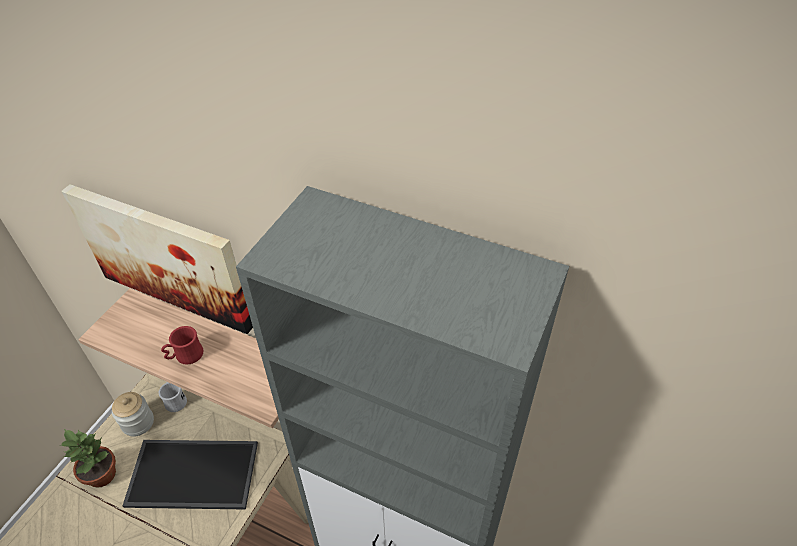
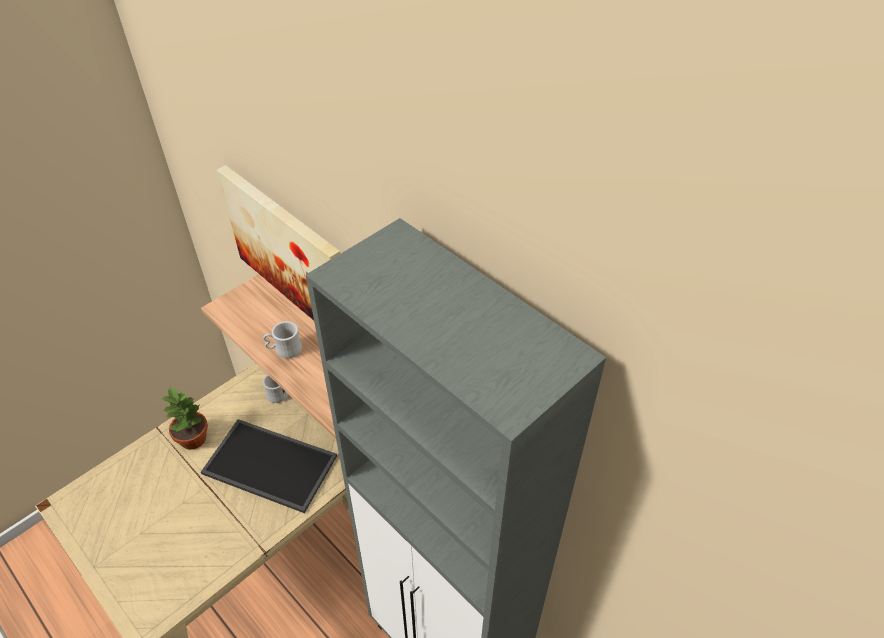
camera: 20 degrees right, 0 degrees up
(138, 422) = (239, 402): jar -> none
(185, 356) = (284, 350): red mug -> white mug

